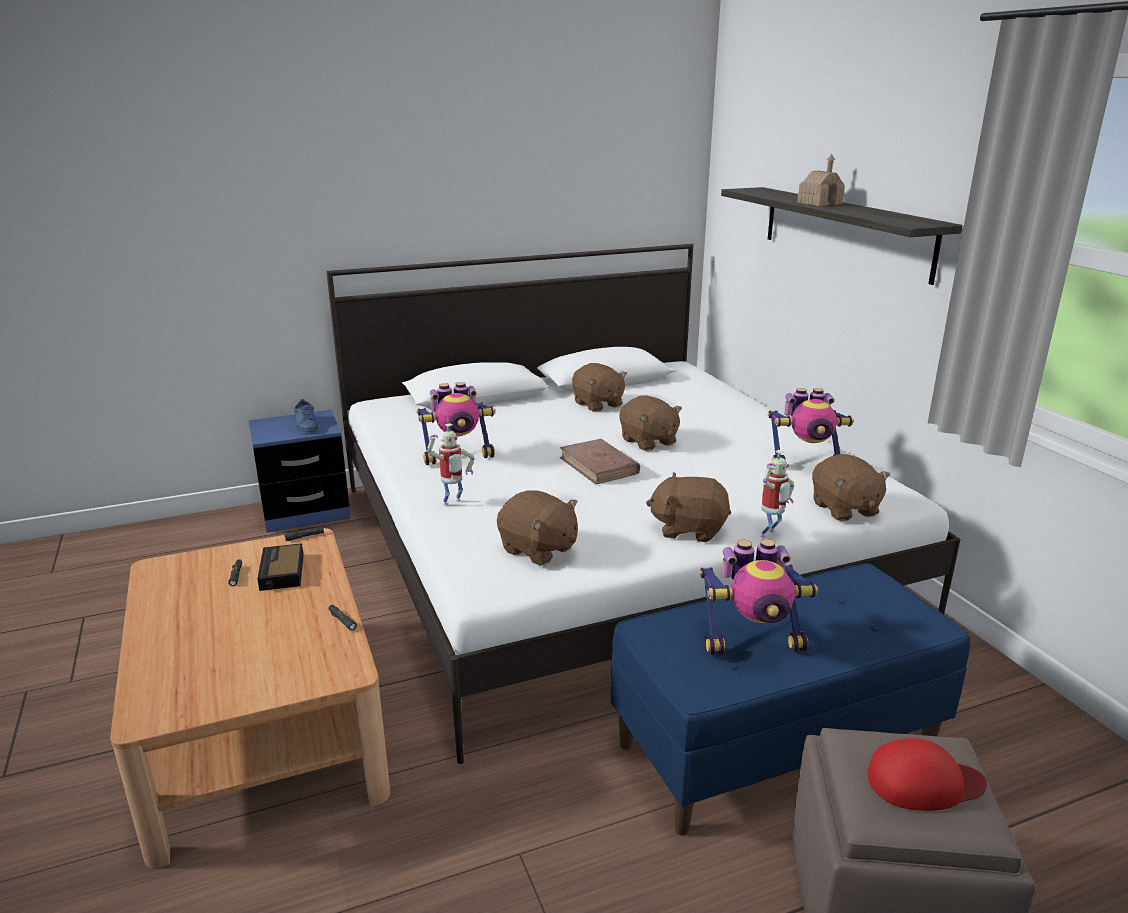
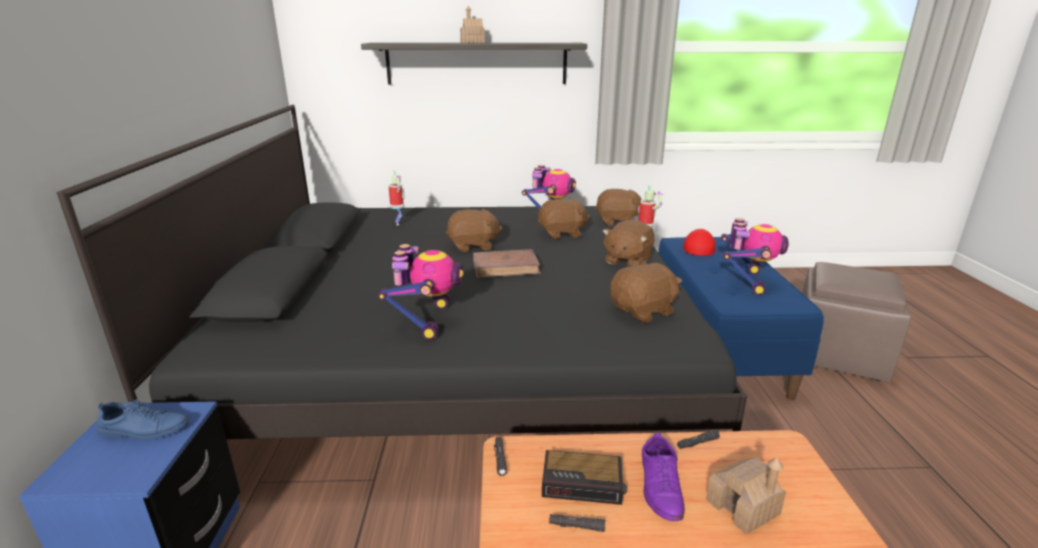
camera: 70 degrees left, 0 degrees up
(260, 645) = (743, 507): none -> toy house
(281, 605) = (660, 486): none -> purple shoe
(452, 503) = (534, 336): toy robot -> toy robot (399, 223)
(598, 404) = (373, 248): brown plush toy -> brown plush toy (562, 233)
(604, 549) = (463, 351): white bed -> black bed
(924, 782) = (862, 275): red cap -> red cap (699, 247)

